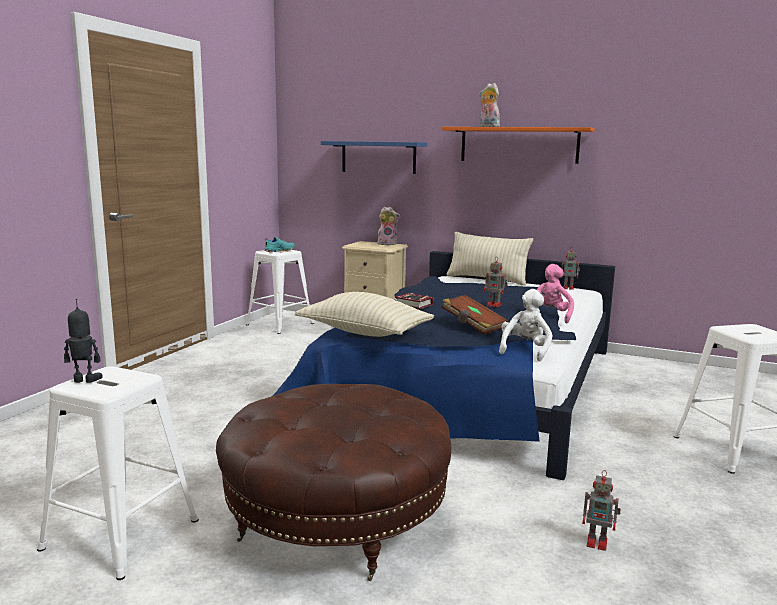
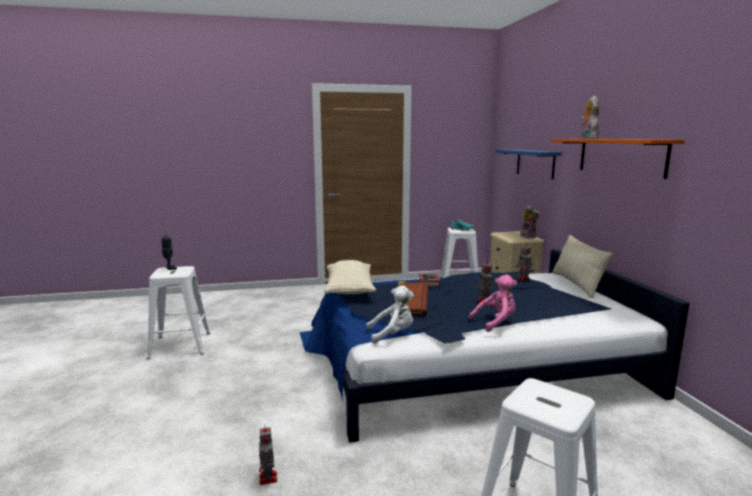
camera: 55 degrees right, 0 degrees up
(336, 520) = (227, 384): brown ottoman -> none
(569, 288) = (631, 312): toy robot -> toy robot (523, 279)

